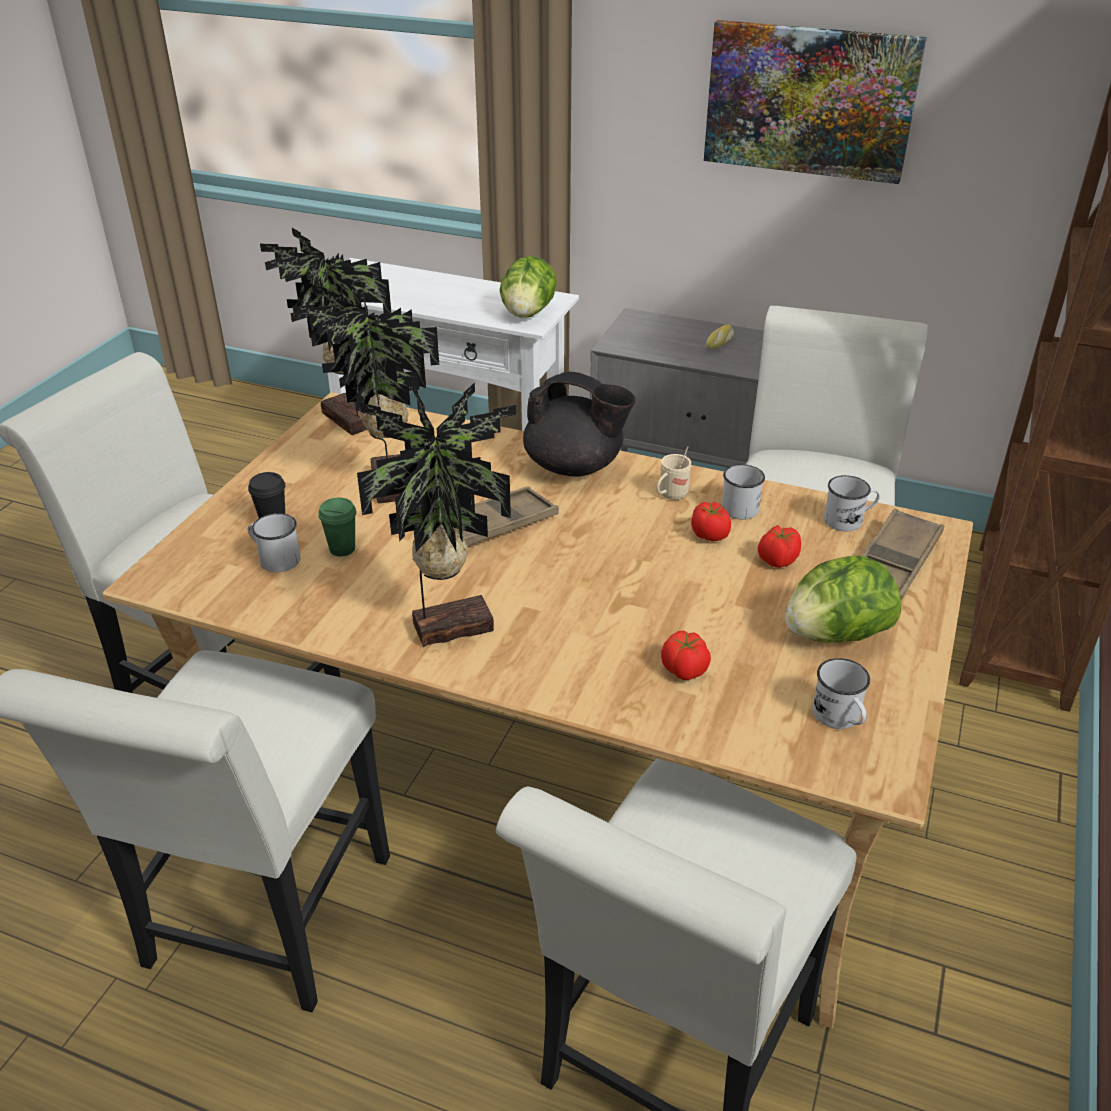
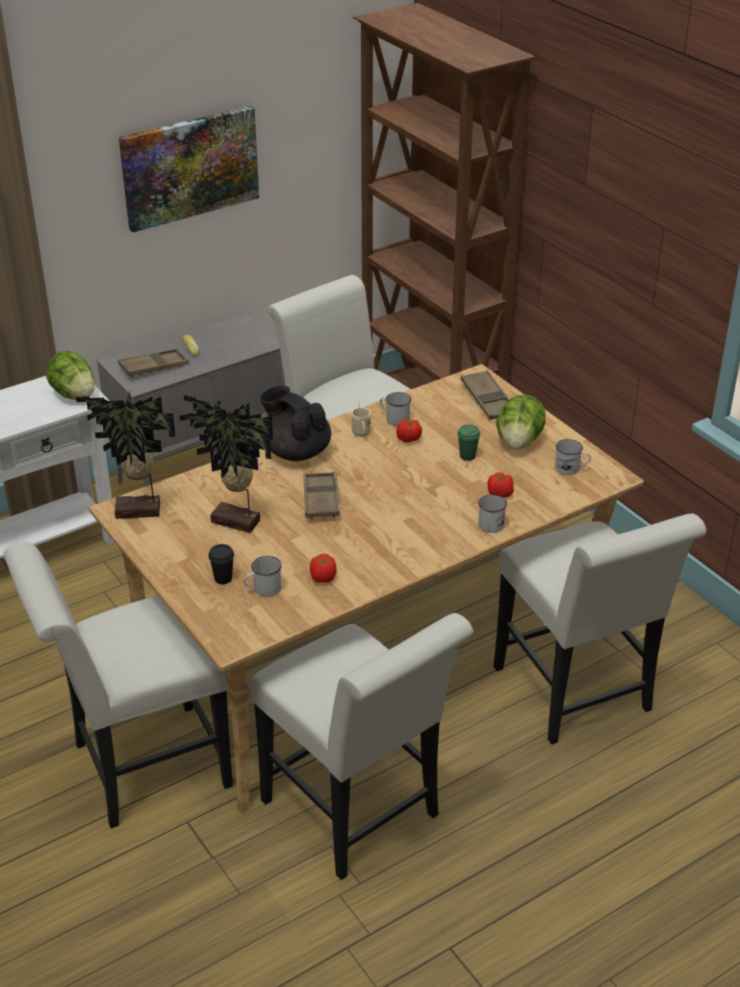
camera: 55 degrees left, 0 degrees up
(342, 549) = (282, 561): green cup -> green cup (467, 456)
(450, 625) = (392, 549): potted plant -> none
(575, 466) = (296, 451): black teapot -> black teapot turned 105 degrees counterclockwise
(657, 338) = (154, 367): none -> brown tray
(777, 560) = (450, 430): tomato -> tomato (323, 578)
(849, 520) = (443, 394): white mug -> white mug (492, 522)

